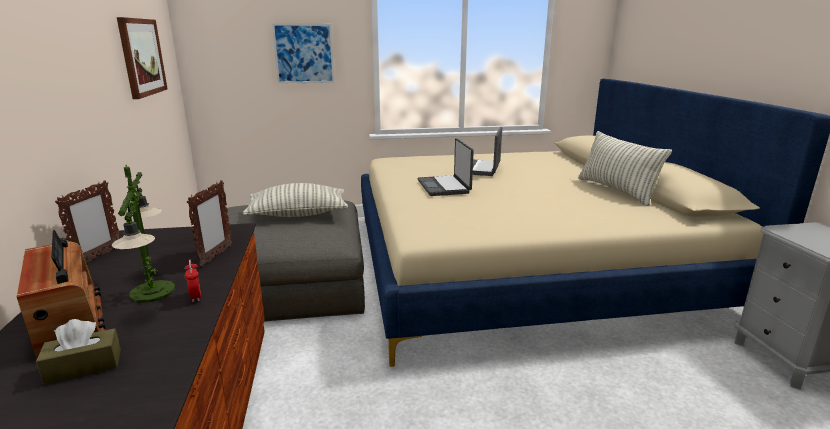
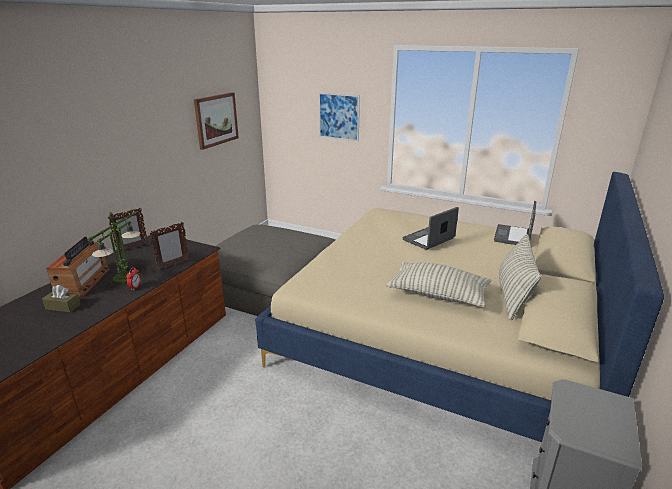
camera: 35 degrees right, 5 degrees up
(298, 214) = (279, 243): pillow -> pillow (438, 295)
(444, 187) = (376, 250): laptop -> laptop (513, 236)

